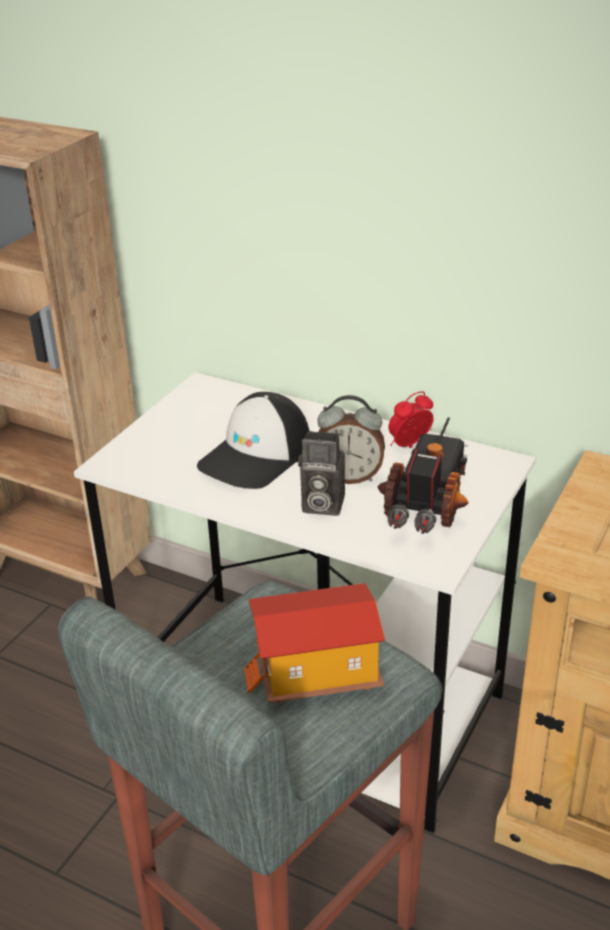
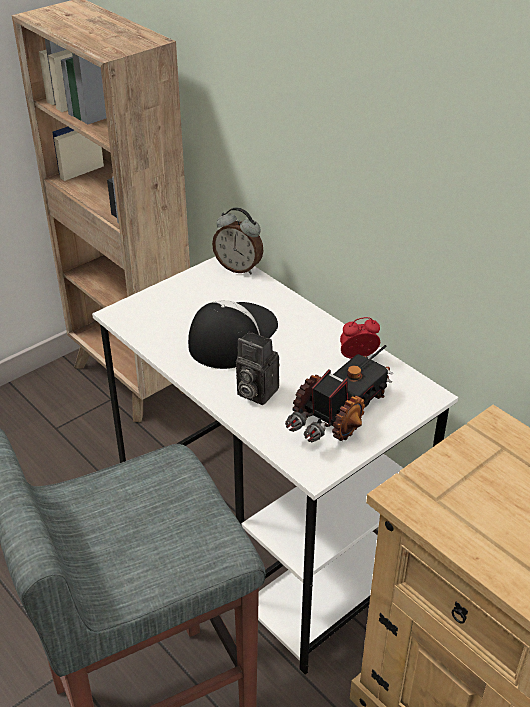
camera: 20 degrees right, 5 degrees up
(257, 456) = (232, 336): cap -> cap turned 150 degrees clockwise
(317, 674) = (167, 533): toy house -> none
(349, 476) = (292, 373): alarm clock -> alarm clock (239, 268)

